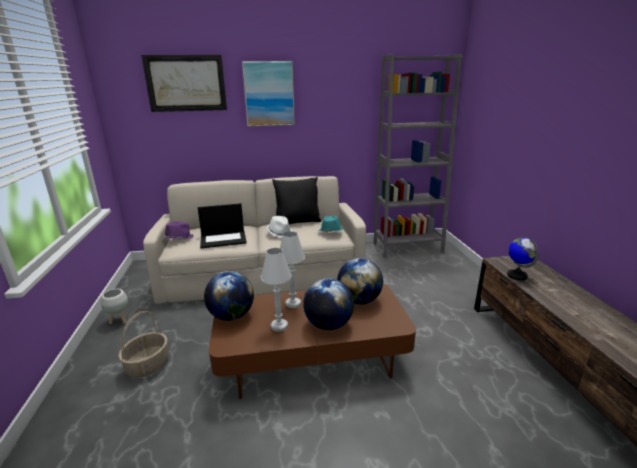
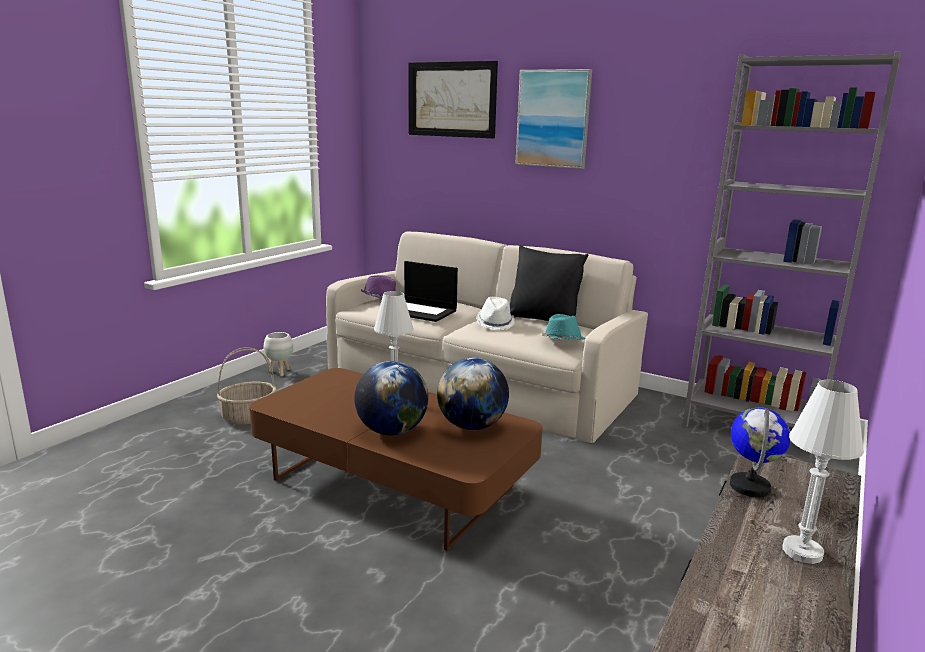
camera: 40 degrees right, 5 degrees down
(231, 316) = (319, 384): globe -> none
(279, 326) = (343, 410): white table lamp -> white table lamp (802, 551)

